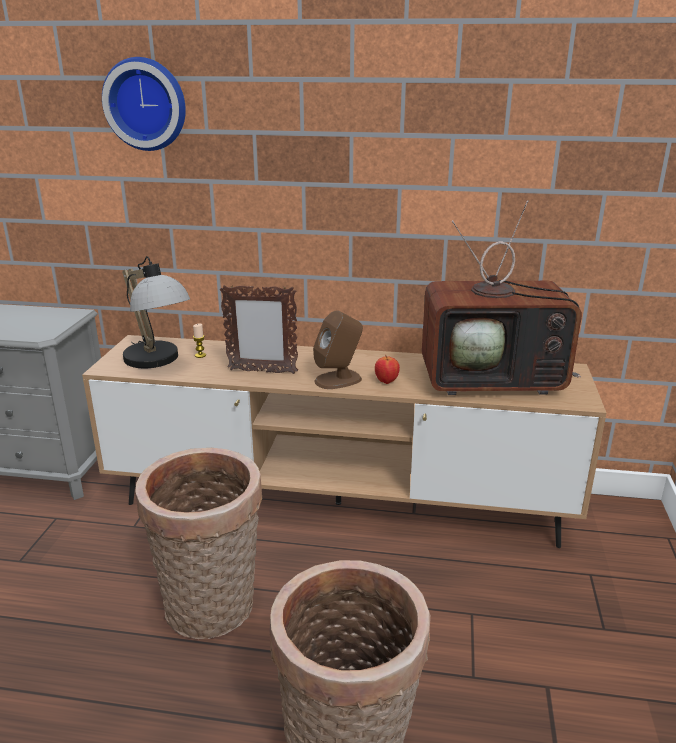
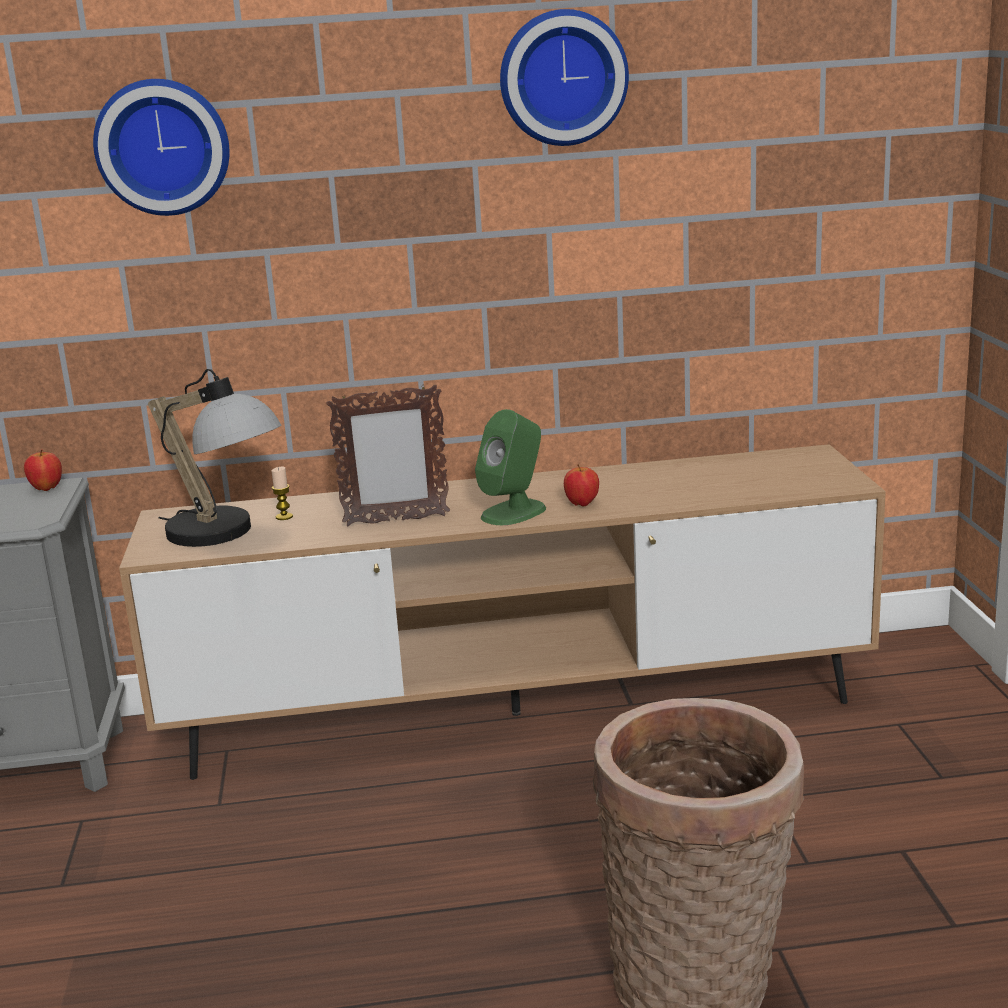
camera: 15 degrees left, 5 degrees down
(68, 314) = (46, 488): none -> apple
(212, 610) = (411, 875): basket -> none
(338, 380) = (514, 512): brown speaker -> green speaker
(417, 77) = (562, 78): none -> wall clock
(494, 379) = (724, 479): television -> none

